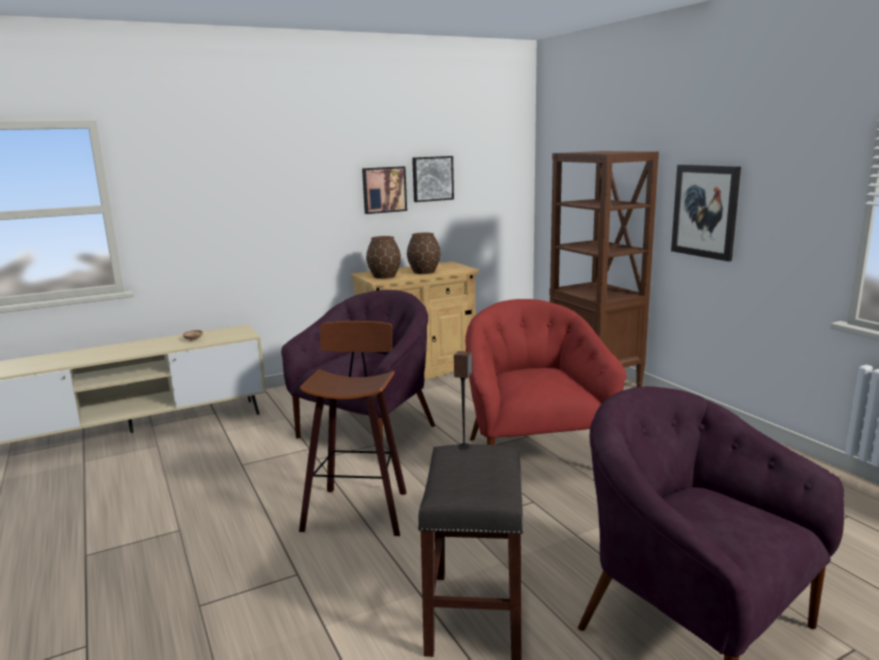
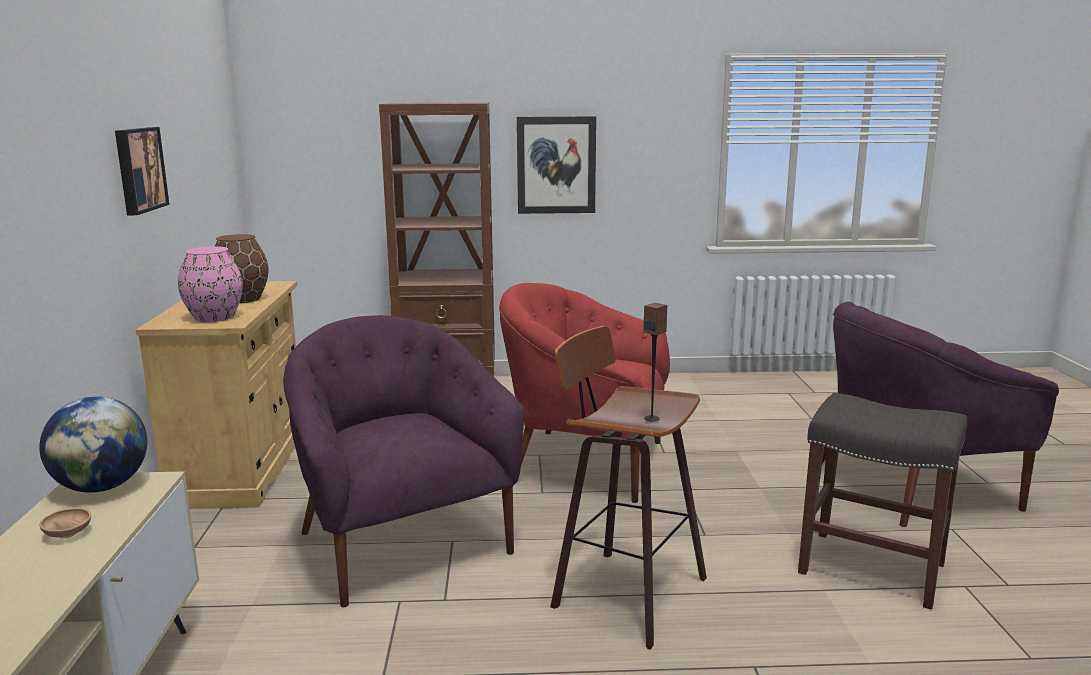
camera: 65 degrees left, 0 degrees up
(237, 331) = (102, 487): none -> globe
(385, 276) = (215, 317): brown vase -> pink vase
(432, 178) = (174, 148): picture -> none
(464, 446) = (834, 405): speaker -> speaker (652, 418)

